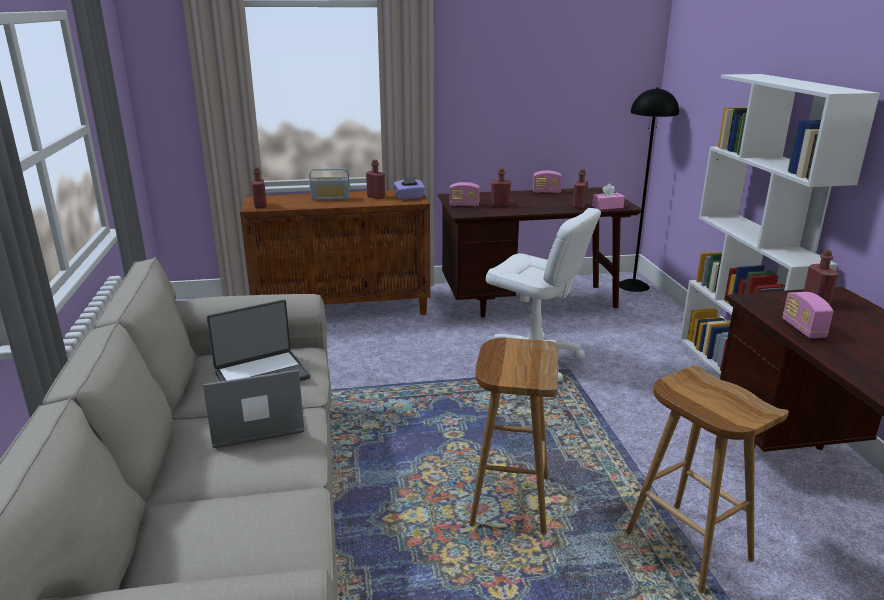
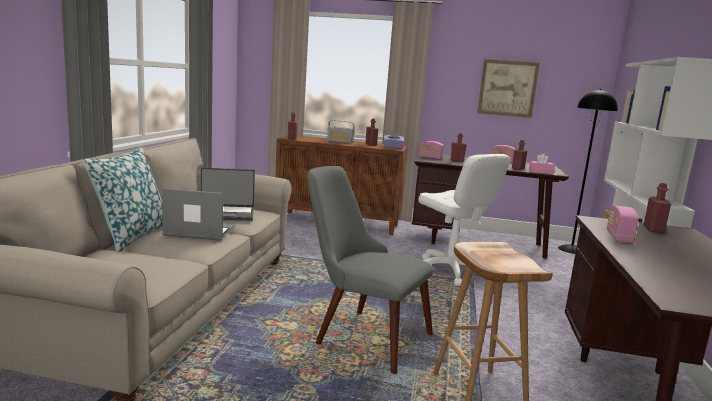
camera: 20 degrees right, 10 degrees down
(167, 465) = (131, 236): none -> pillow
(509, 500) = (361, 335): brown stool -> grey chair
(539, 92) = (507, 88): none -> picture

